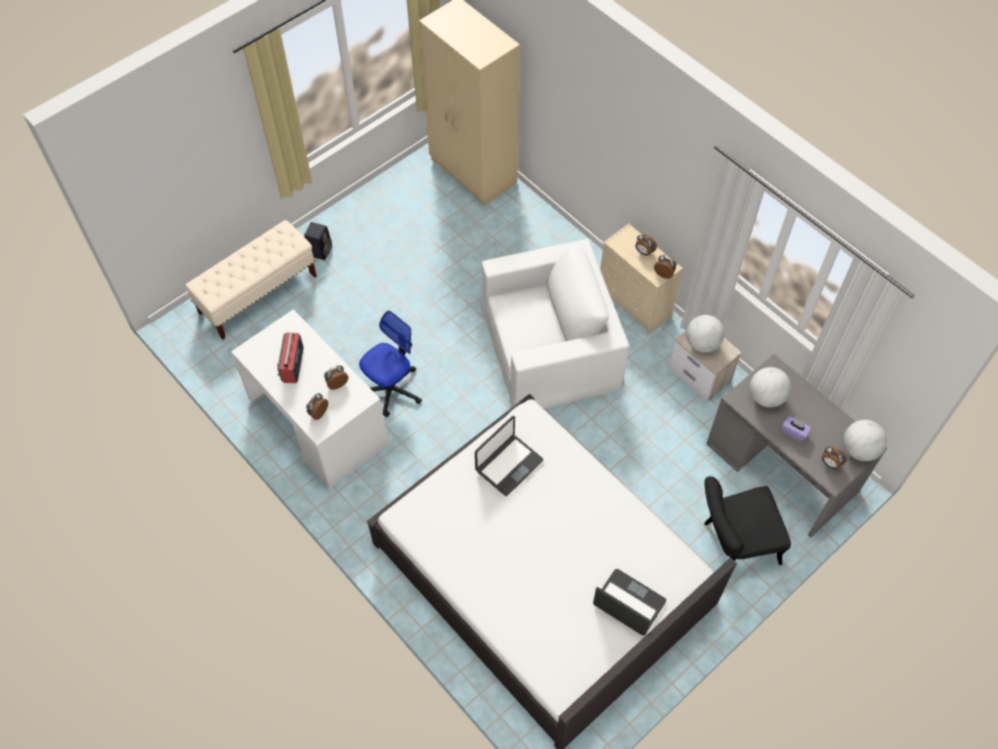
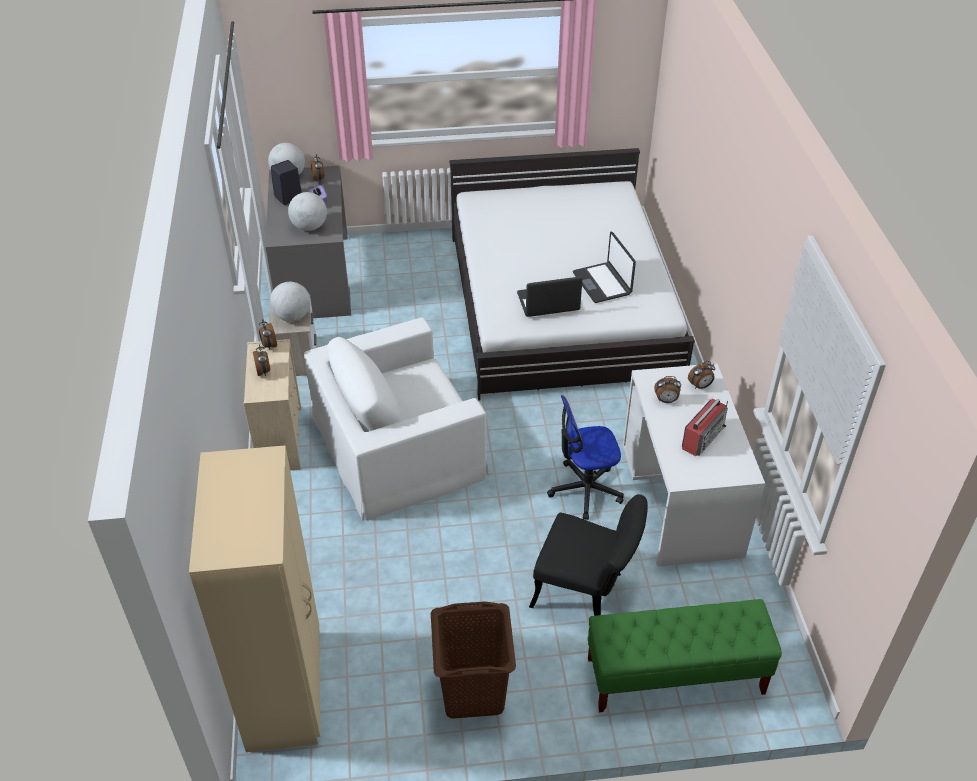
camera: 145 degrees left, 15 degrees down
(258, 294) = (674, 676): beige bench -> green bench
(320, 250) = (560, 693): black speaker -> black speaker (287, 198)
(370, 224) = (472, 692): none -> brown laundry basket
(550, 346) = (397, 446): white armchair -> white armchair turned 45 degrees counterclockwise
(628, 603) = (533, 202): laptop -> laptop (602, 283)
(733, 544) = (404, 257): black chair -> black chair (586, 592)

